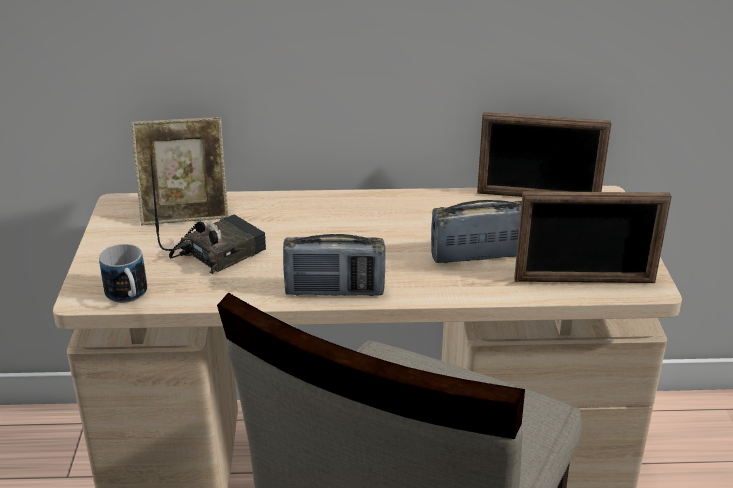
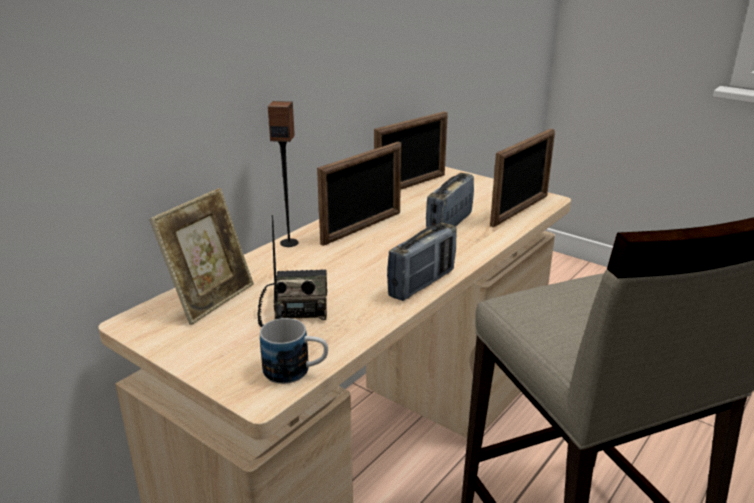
camera: 50 degrees left, 5 degrees down
(318, 198) = (289, 243): none -> speaker
(399, 216) = (362, 228): none -> picture frame

